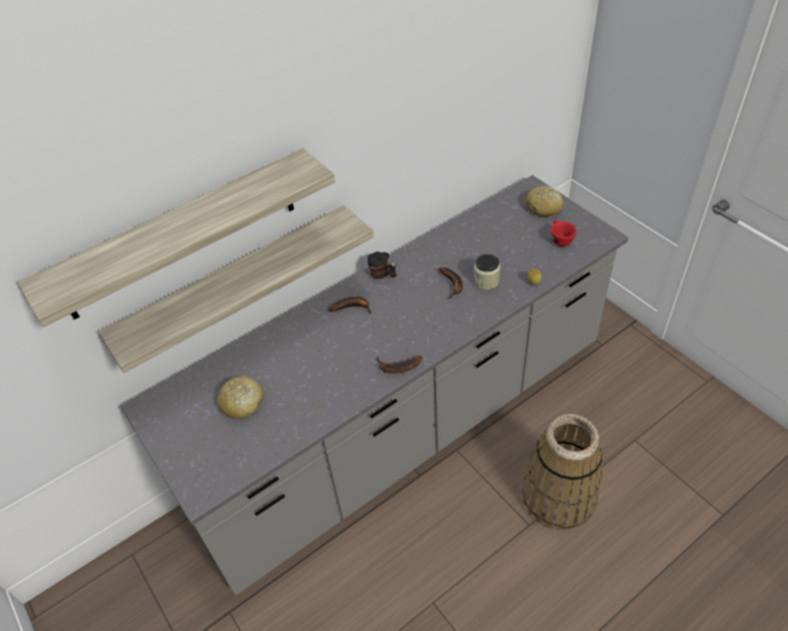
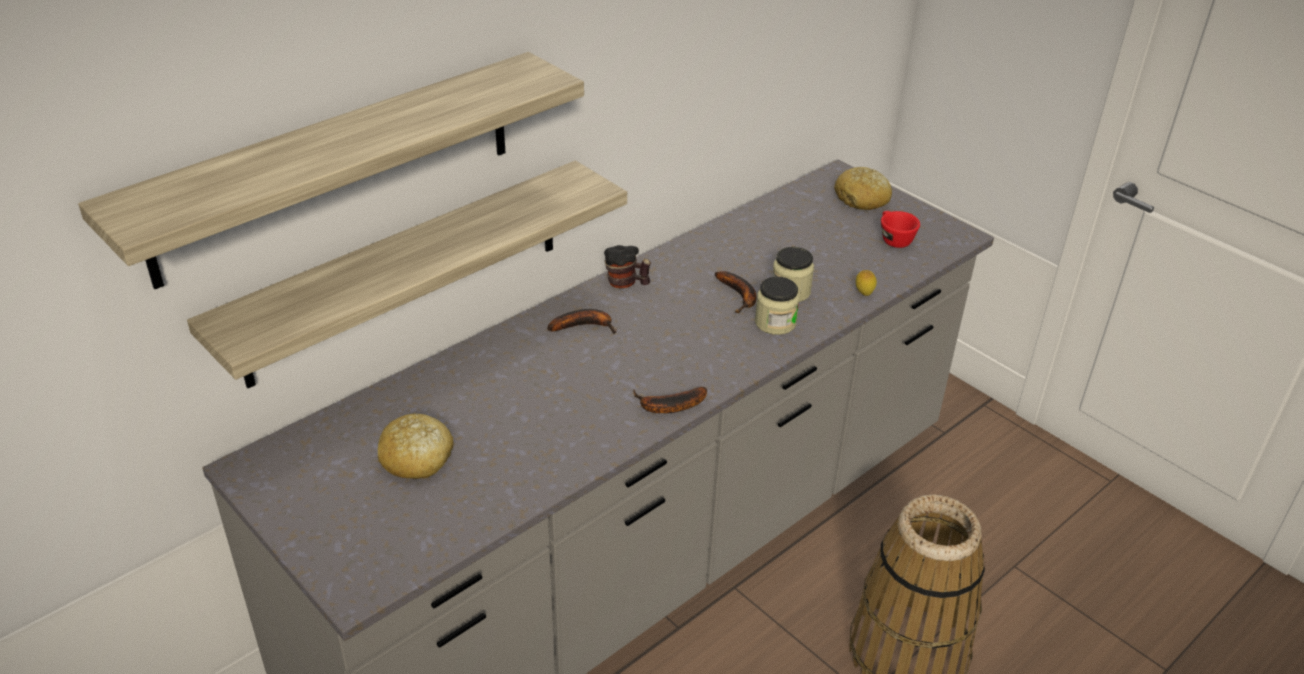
camera: 10 degrees left, 10 degrees down
(473, 305) = (775, 323): none -> jar

